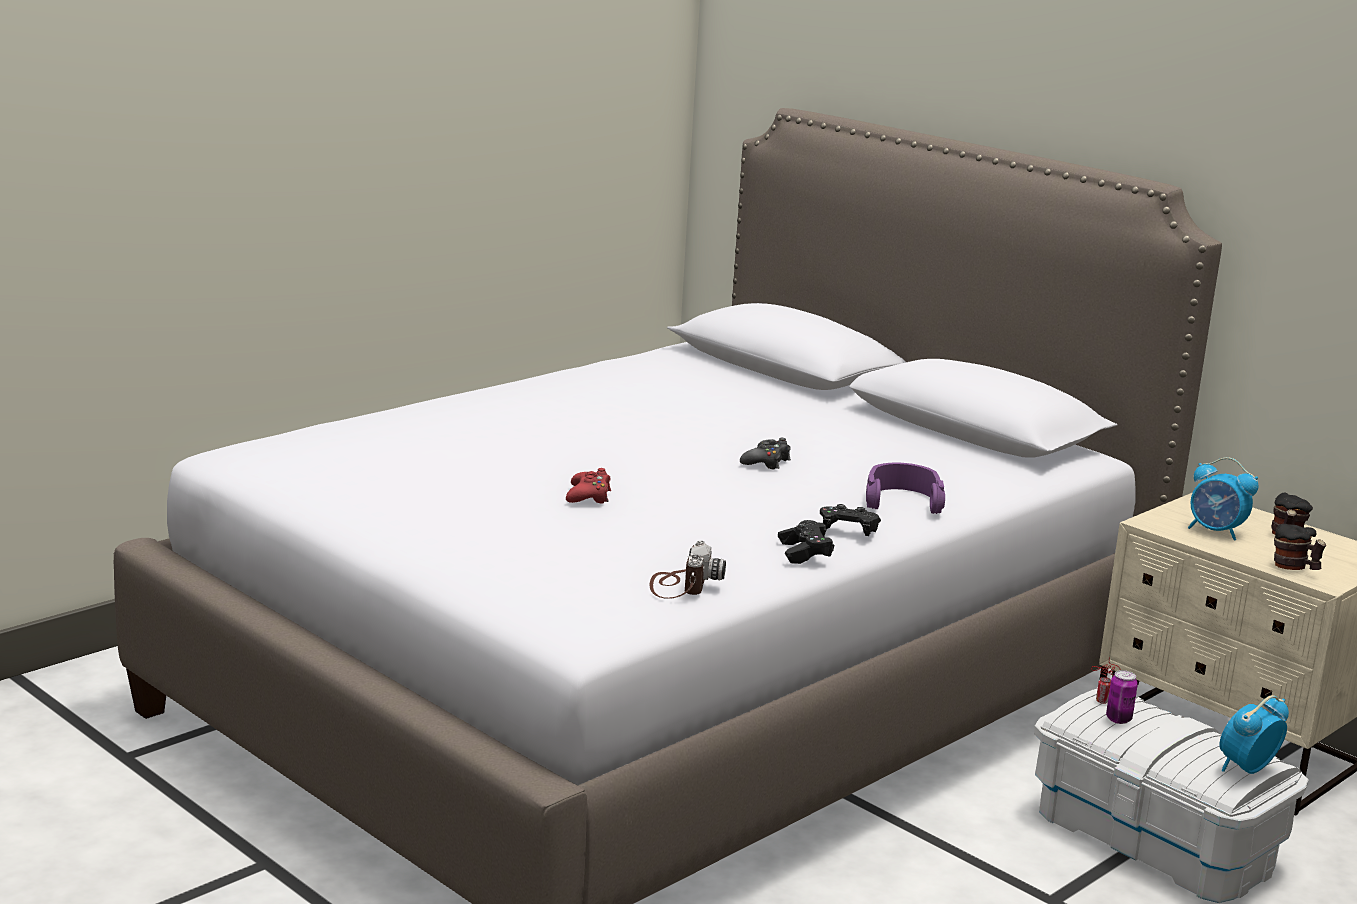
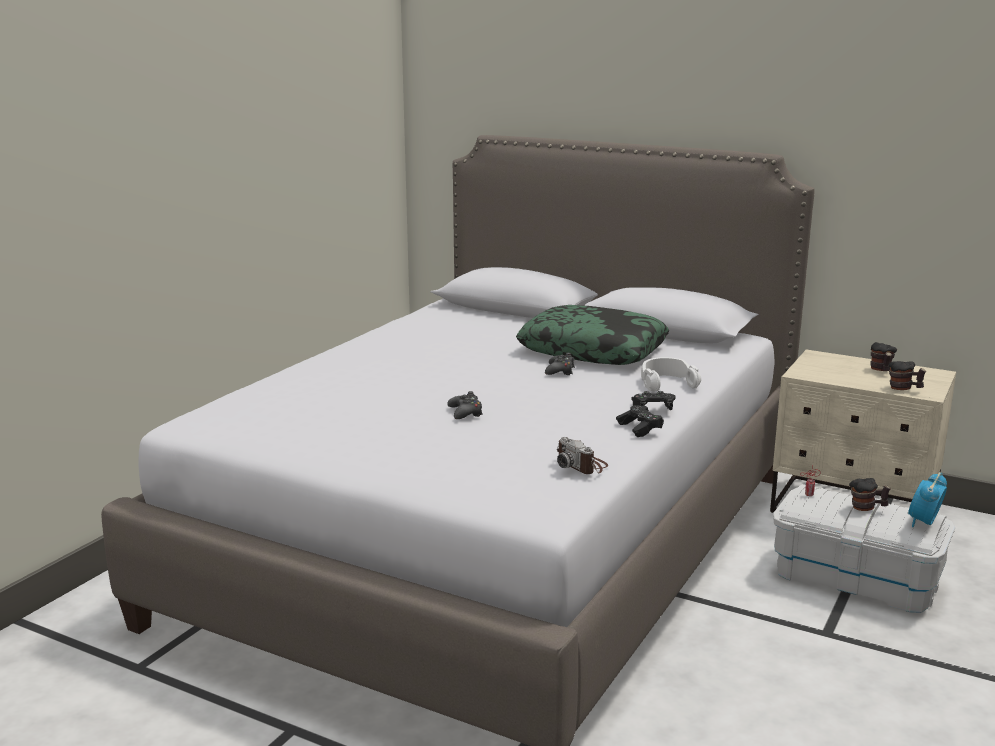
camera: 15 degrees left, 0 degrees up
(588, 496) = (465, 413): red game controller -> black game controller
(681, 585) = (581, 465): camera -> camera turned 150 degrees clockwise
(840, 441) = (593, 350): none -> pillow
(902, 501) = (667, 383): purple headphones -> white headphones
(1118, 719) = (827, 504): can -> none
(1173, 734) = (867, 508): none -> mug
(1215, 532) = (840, 373): alarm clock -> none

